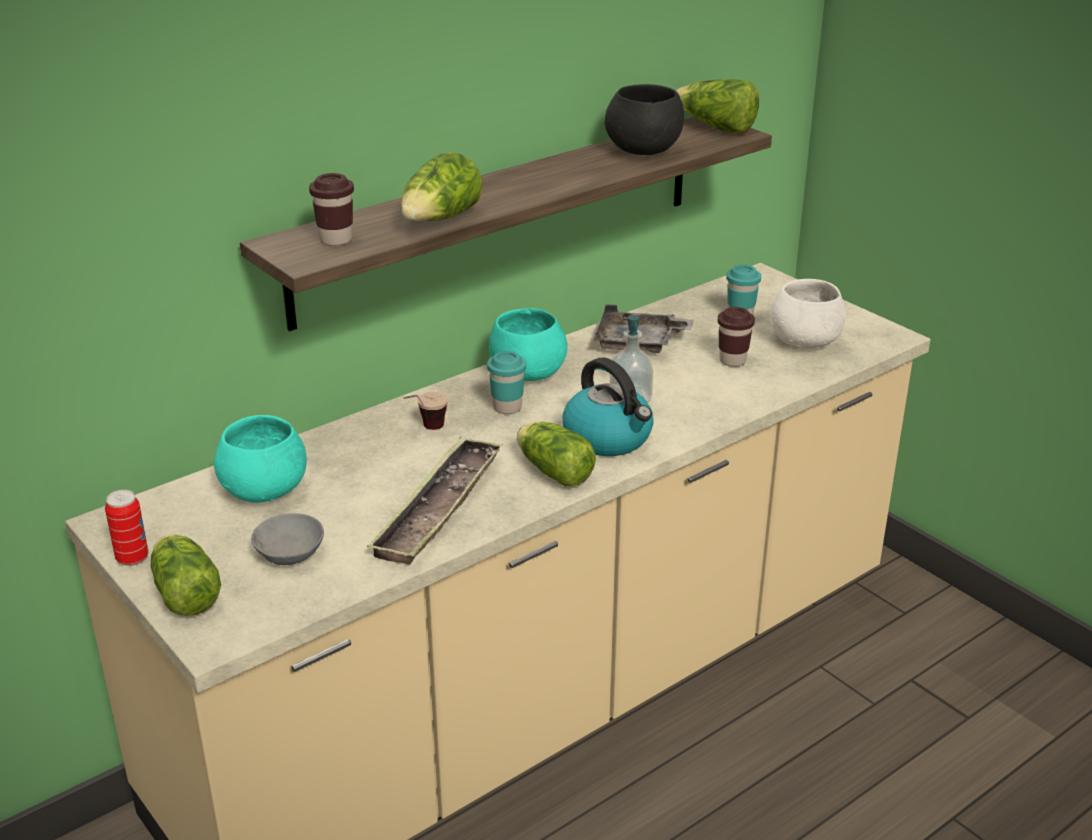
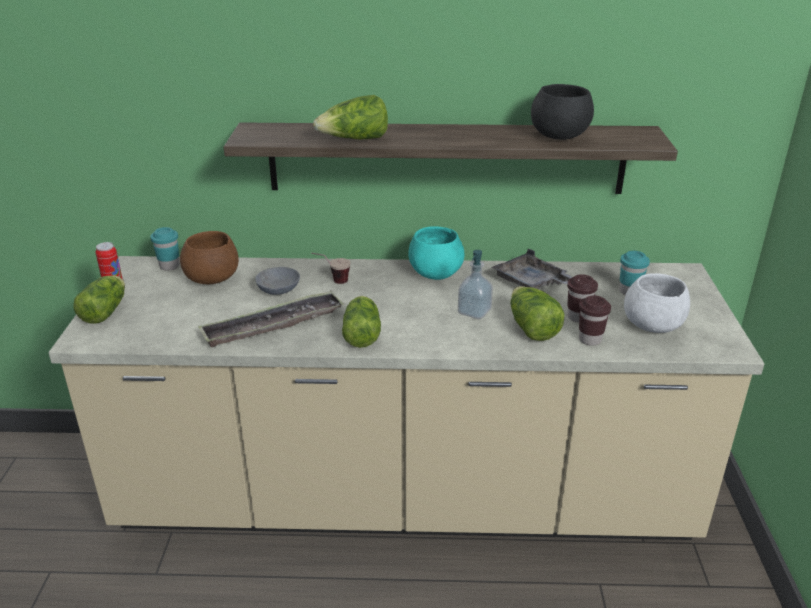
camera: 40 degrees right, 0 degrees up
(266, 490) = (212, 279): turquoise bowl -> brown bowl
(291, 554) = (173, 315): grey bowl -> grey bowl (279, 290)
(336, 240) = (282, 134): brown cup -> brown cup (590, 340)
(507, 407) = (393, 288): turquoise cup -> turquoise cup (169, 266)
(609, 438) = (423, 330): kettle -> none
(716, 128) = (642, 136): lettuce -> lettuce (531, 328)

